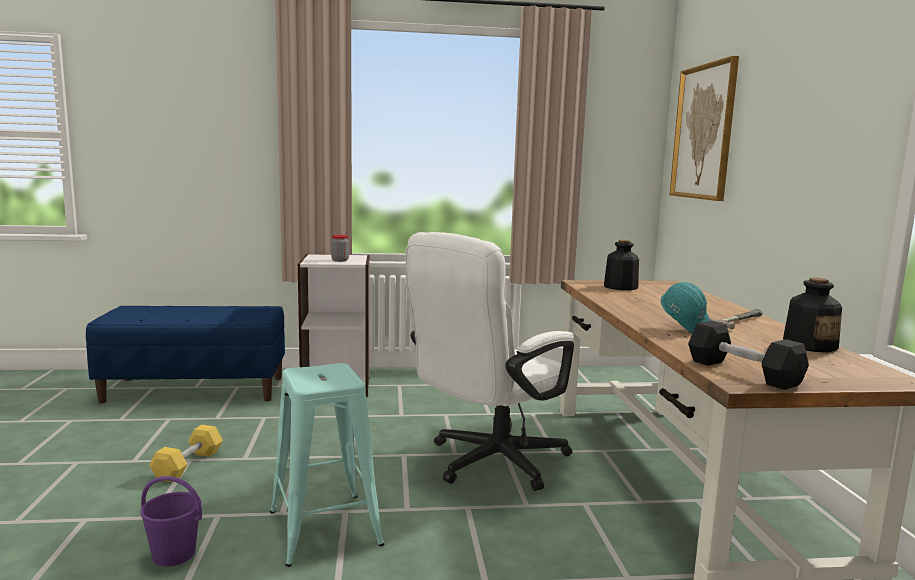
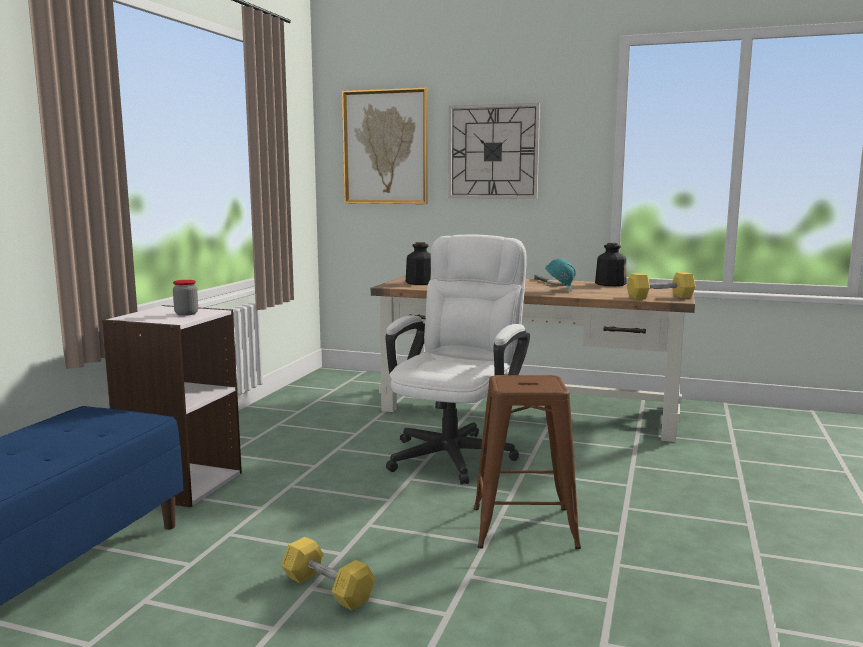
camera: 65 degrees left, 0 degrees up
(175, 554) = (535, 601): purple bucket -> none
(324, 528) = (524, 527): turquoise stool -> brown stool
(488, 463) = (456, 452): white office chair -> white office chair turned 135 degrees counterclockwise
(743, 372) = (660, 297): black dumbbell -> yellow dumbbell
(780, 134) = (493, 152): none -> wall clock

